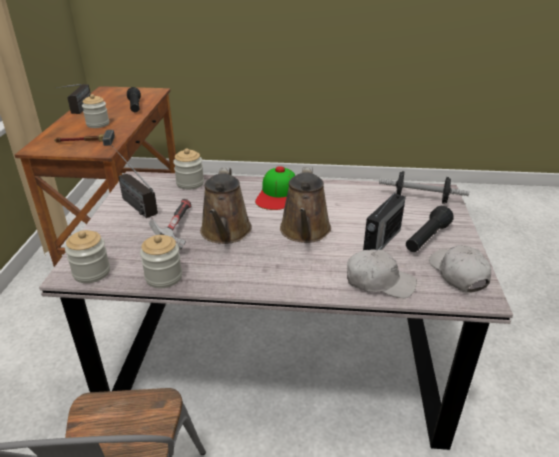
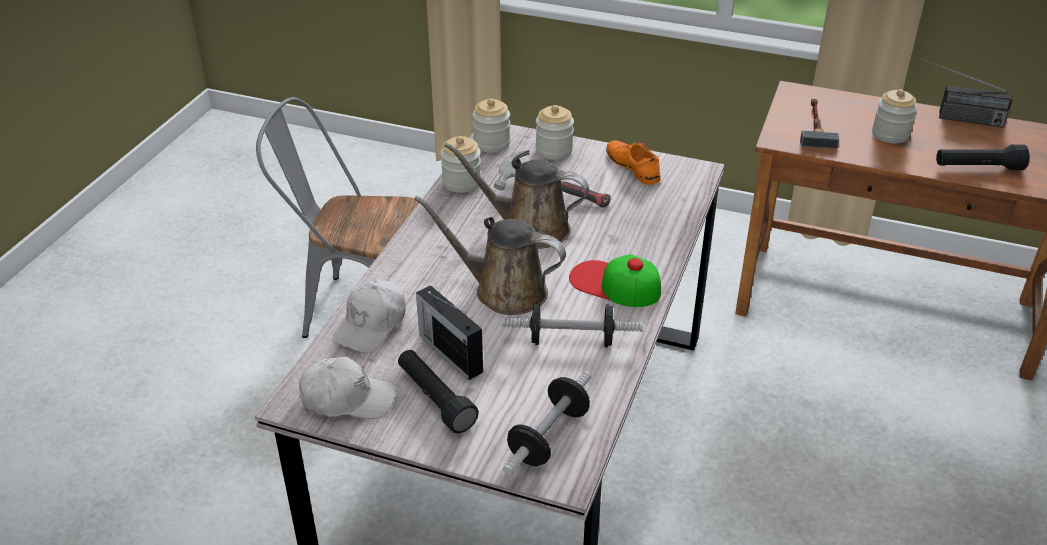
camera: 105 degrees right, 5 degrees up
(131, 201) = (633, 166): radio -> orange shoe
(190, 183) = (670, 212): jar -> jar (554, 150)
(339, 201) = (571, 340): none -> dumbbell

